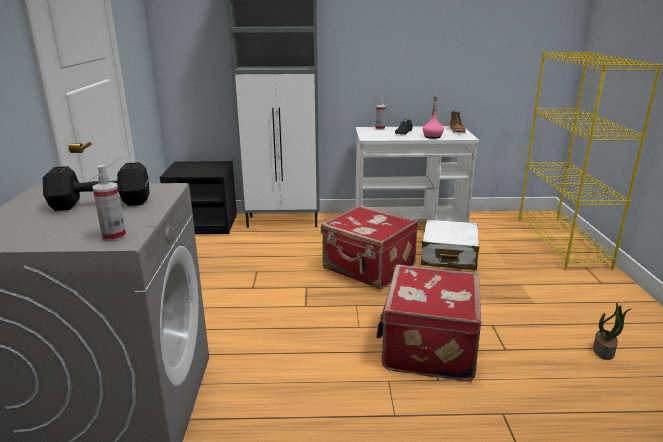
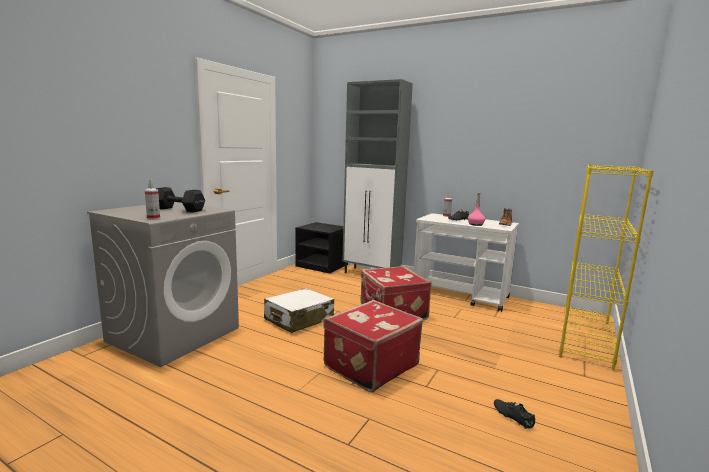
camera: 30 degrees right, 10 degrees down
(448, 256) = (464, 321): white suitcase -> white suitcase (299, 319)
(604, 351) = (512, 417): potted plant -> black shoe

